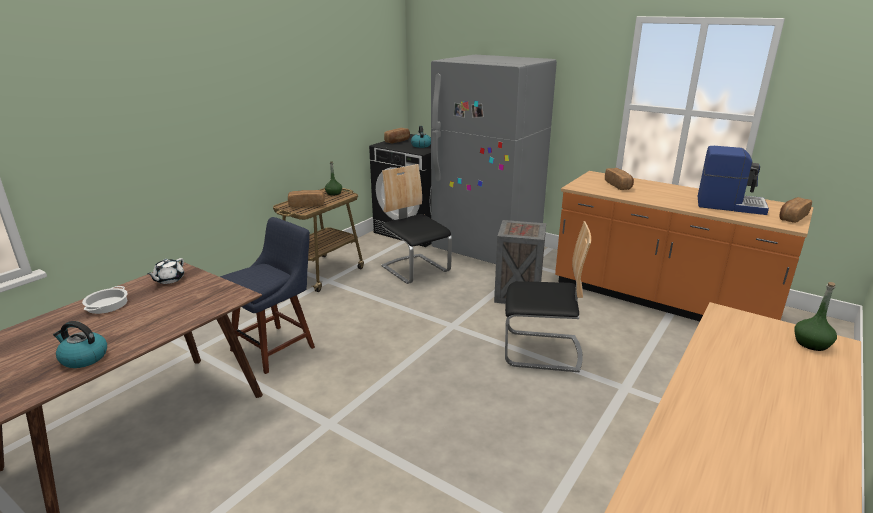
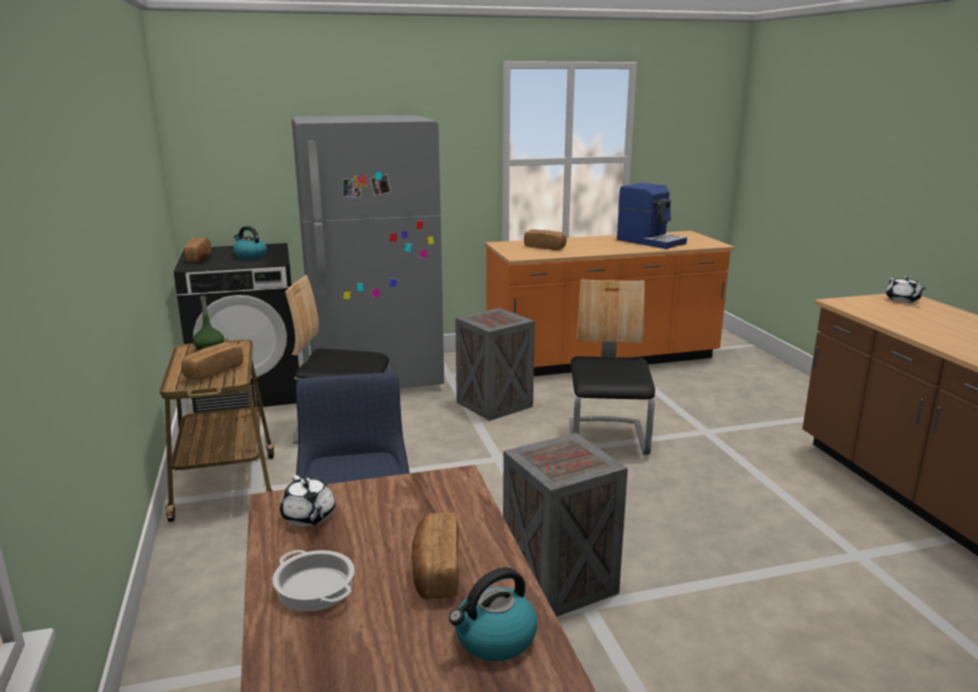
camera: 50 degrees left, 5 degrees down
(342, 403) = (557, 581): none -> crate
(541, 351) = (608, 438): chair -> chair turned 45 degrees counterclockwise
(729, 205) = (650, 241): coffee machine -> coffee machine turned 75 degrees clockwise
(792, 217) = (701, 239): bread -> bread (436, 571)
(811, 343) = (902, 300): green bottle -> white teapot

